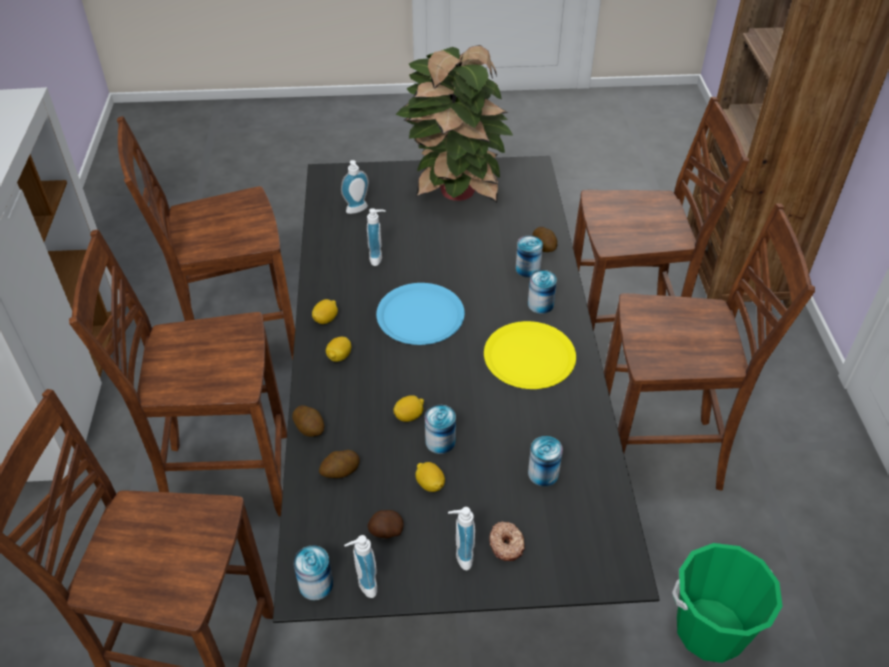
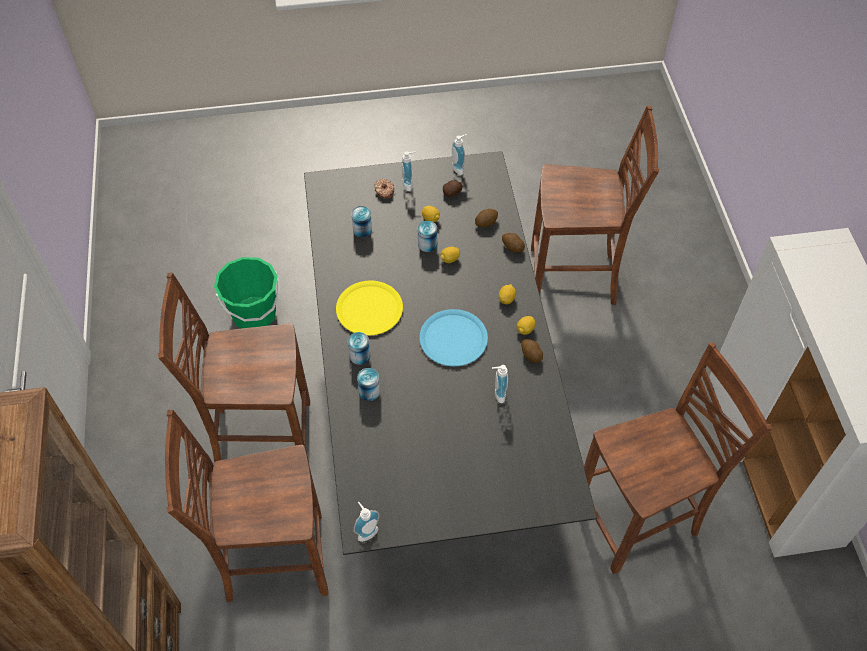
camera: 175 degrees right, 10 degrees up
(224, 476) = (600, 391): brown chair -> none
(316, 584) = (484, 166): can -> none
(358, 210) = (528, 451): soap dispenser -> soap dispenser (366, 531)
(454, 192) = (440, 485): potted plant -> none
(544, 247) = (354, 418): potato -> potato (531, 355)

